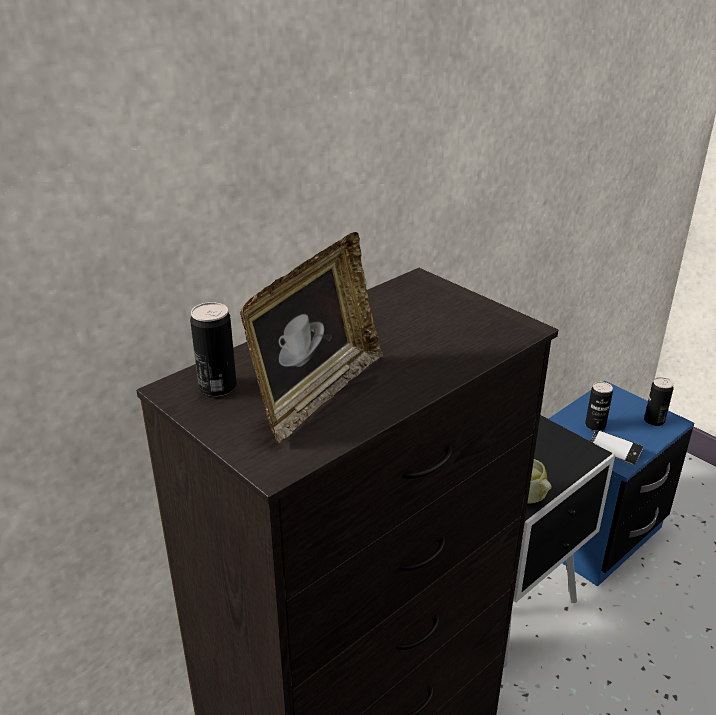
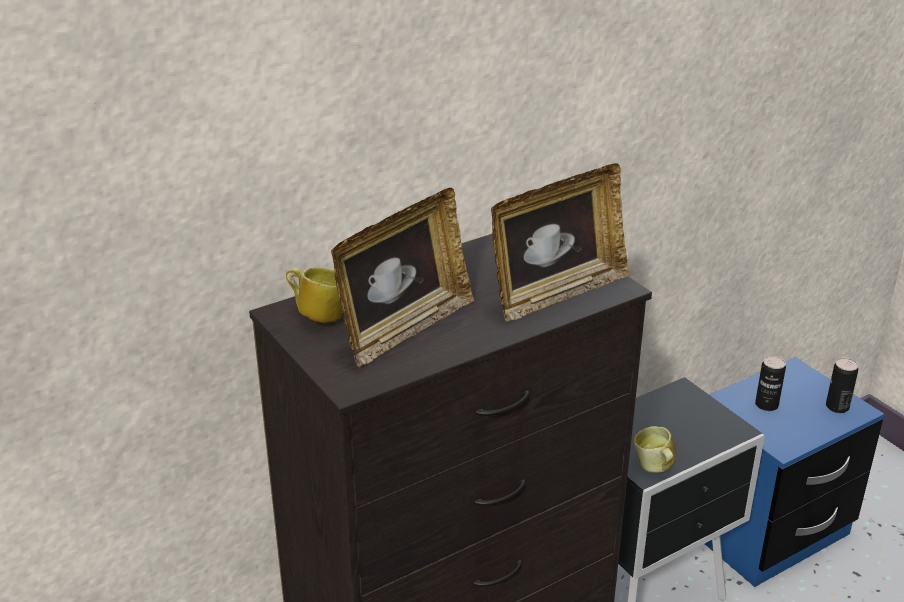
camera: 10 degrees right, 0 degrees up
(217, 387) = (319, 315): can -> mug
(464, 339) = (556, 293): none -> picture frame
(614, 451) = (779, 434): phone -> none

